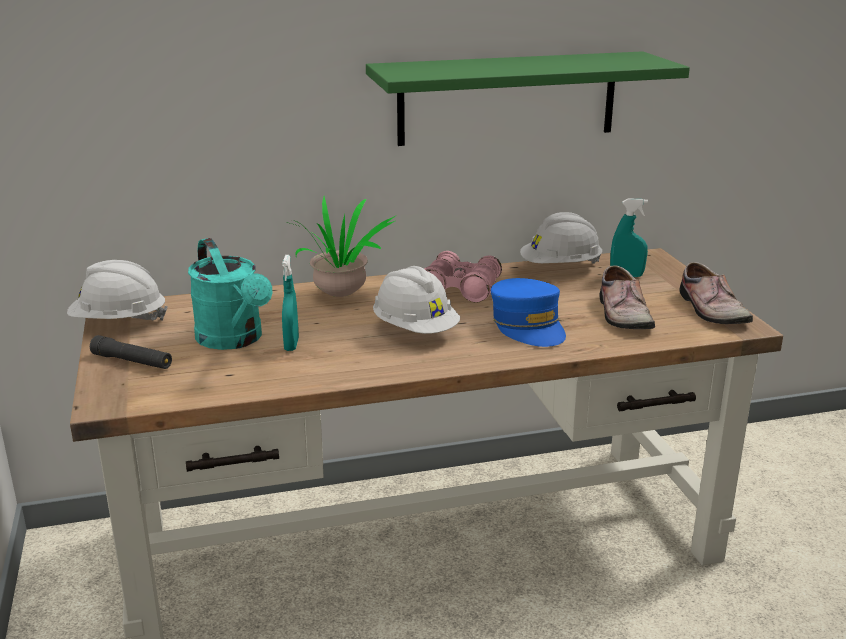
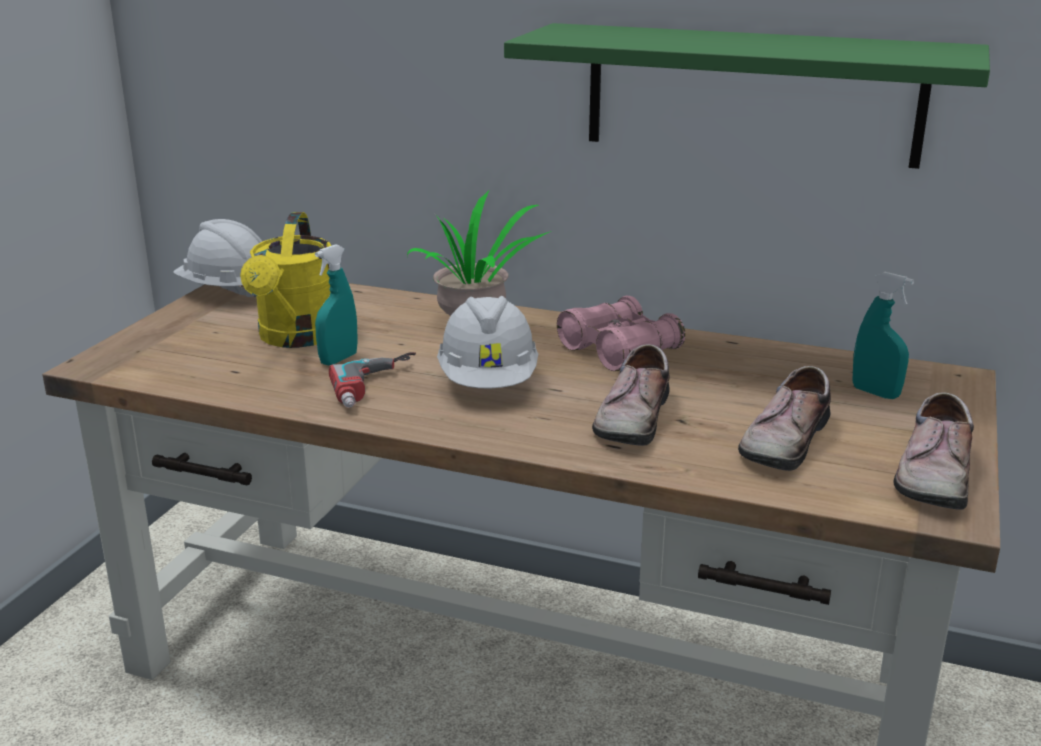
camera: 35 degrees right, 0 degrees up
(132, 361) = (178, 332): black flashlight -> none
(234, 340) = (296, 338): turquoise watering can -> yellow watering can
(352, 354) = (380, 387): none -> power drill
(528, 326) = (630, 417): blue cap -> shoe
(560, 267) = (794, 358): white hard hat -> none

